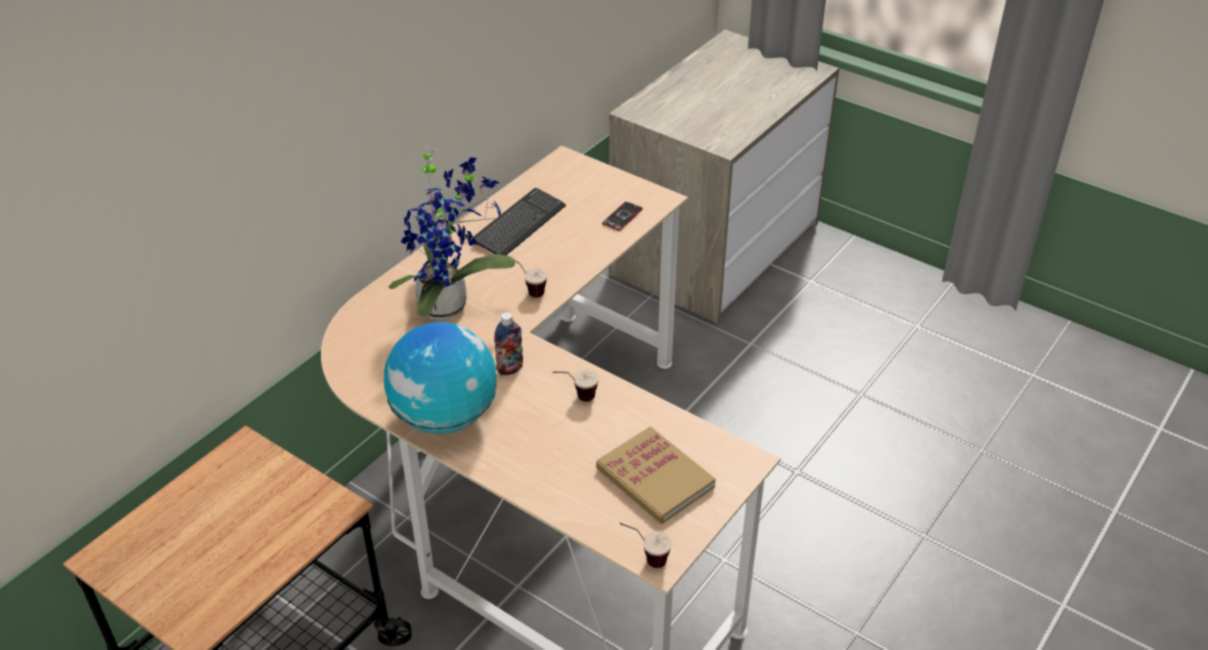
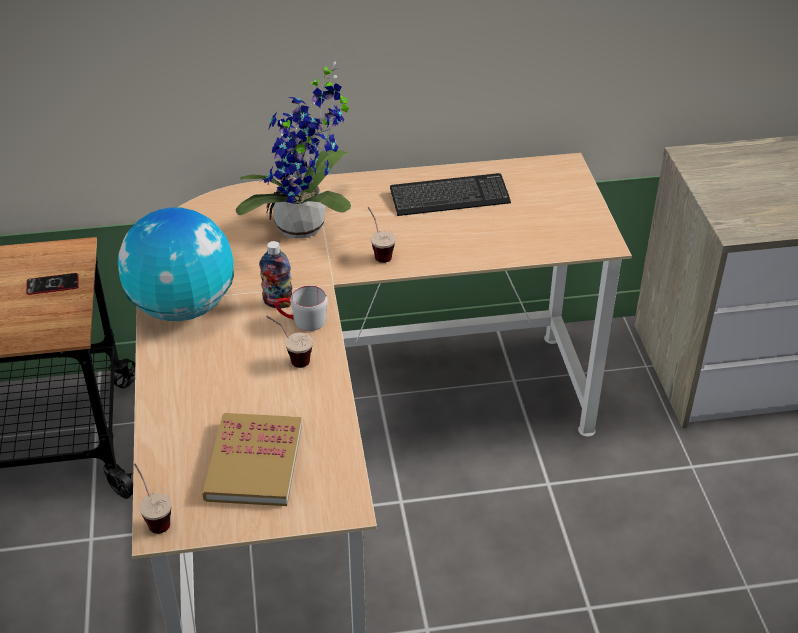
camera: 45 degrees right, 0 degrees up
(546, 369) = (302, 321): none -> grey mug
(622, 217) = (545, 239): phone -> phone (52, 285)

